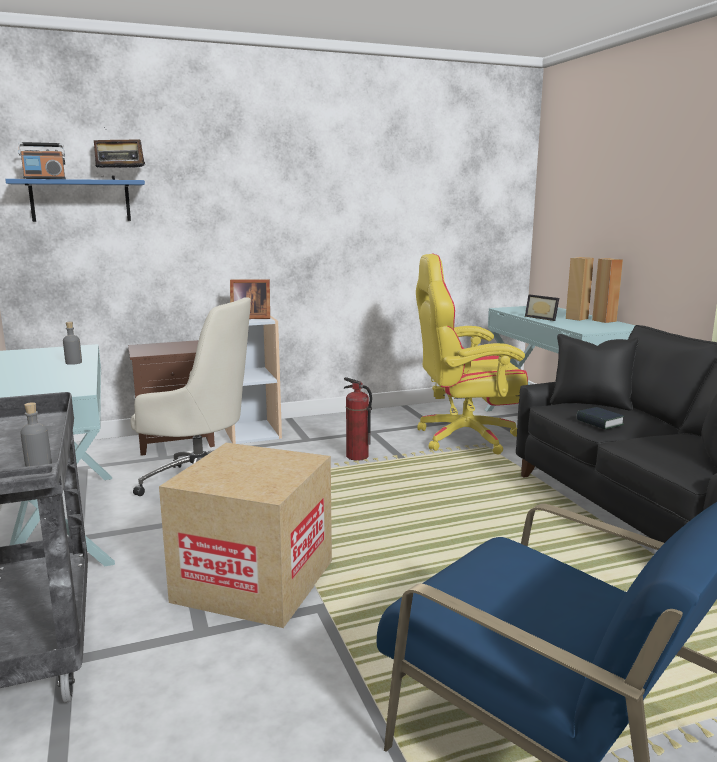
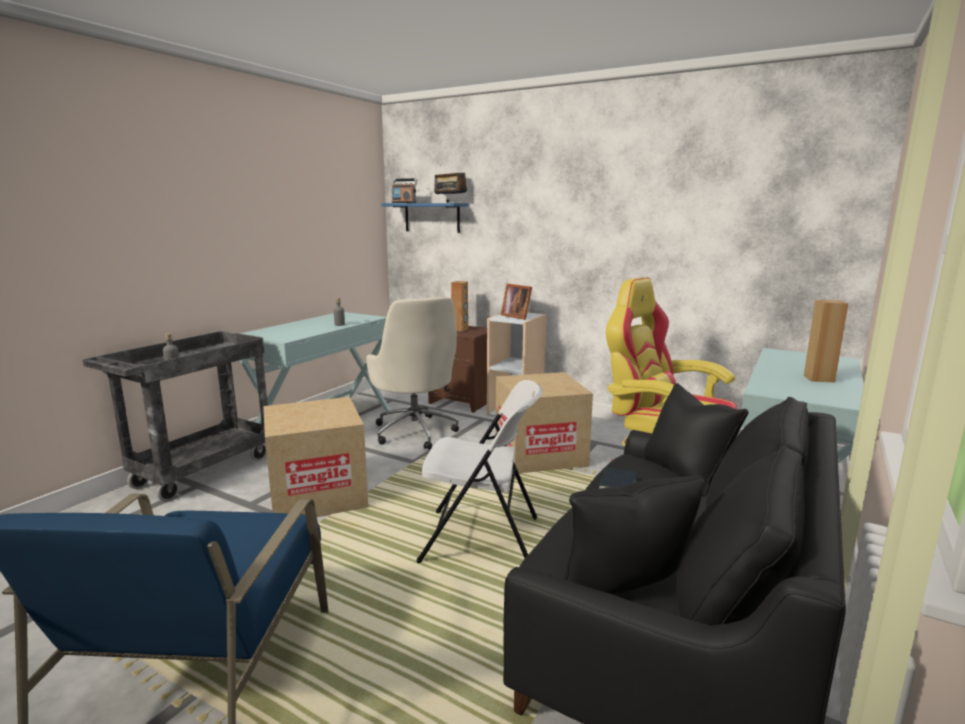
camera: 50 degrees right, 0 degrees up
(357, 456) = (540, 454): fire extinguisher -> cardboard box
(467, 531) = (481, 539): none -> white chair
(543, 318) = (776, 369): picture frame -> none
(604, 321) = (845, 389): brown speaker -> brown speaker (460, 329)

